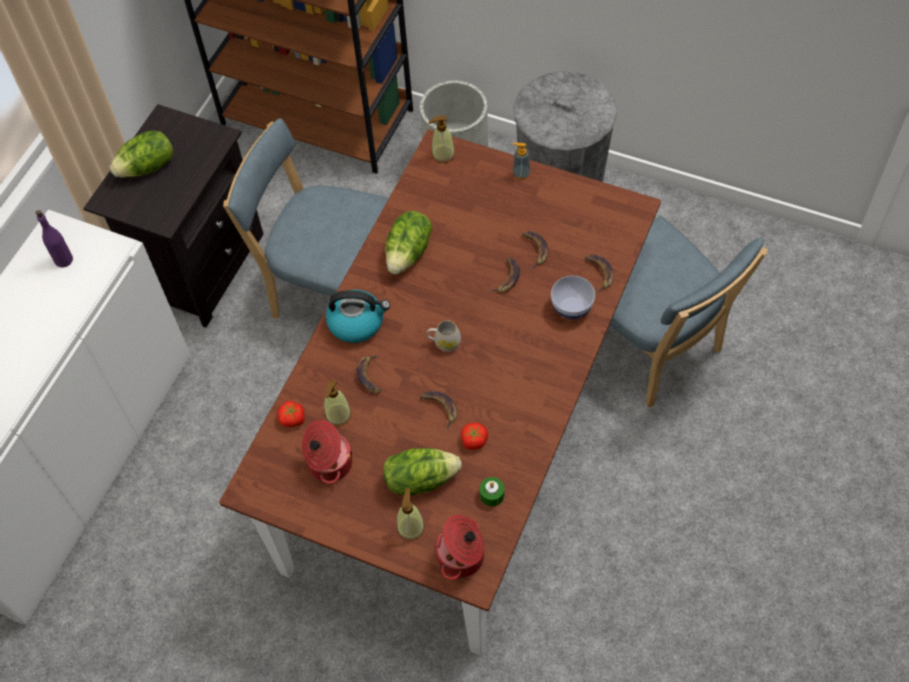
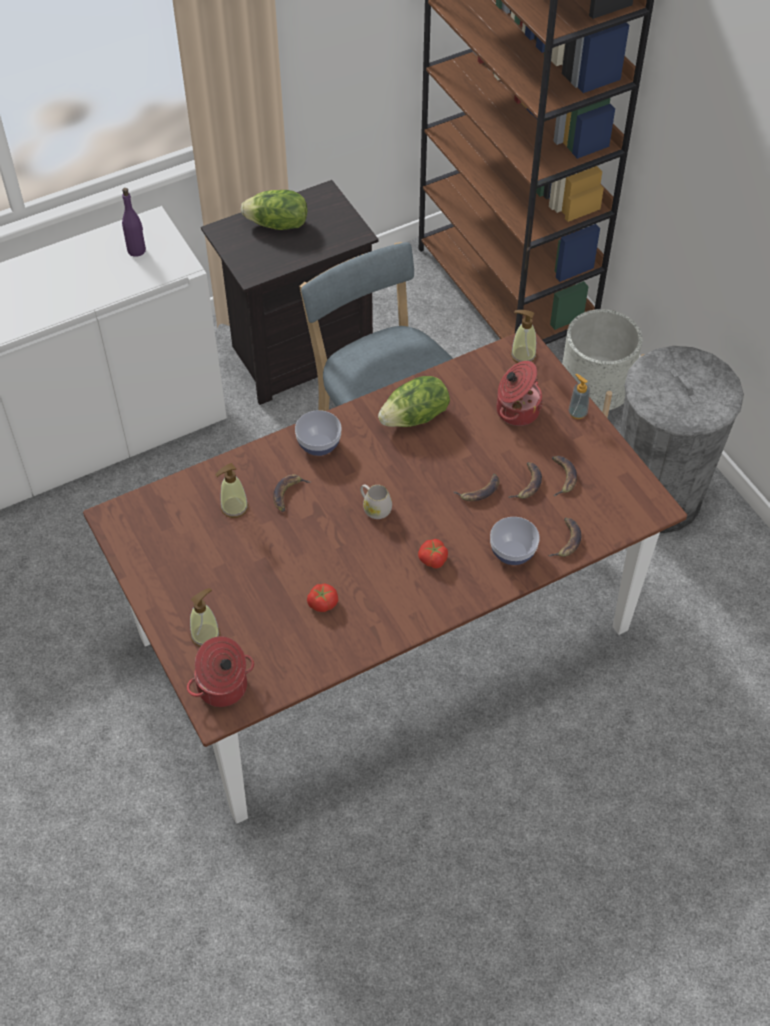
camera: 35 degrees right, 5 degrees down
(292, 419) = (196, 486): tomato -> tomato (432, 559)
(328, 463) = (191, 539): cooking pot -> cooking pot (516, 410)
(357, 322) = (319, 445): kettle -> bowl
(420, 479) = (250, 602): lettuce -> none
(440, 408) = (320, 558): banana -> banana (562, 476)
(492, 495) = (295, 657): green candle -> none
(652, 349) = (628, 678): blue chair -> none

